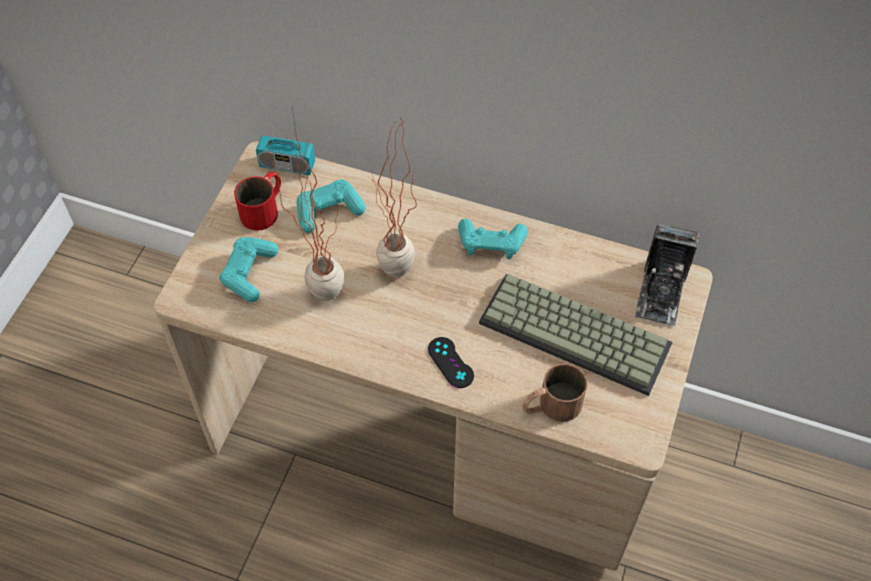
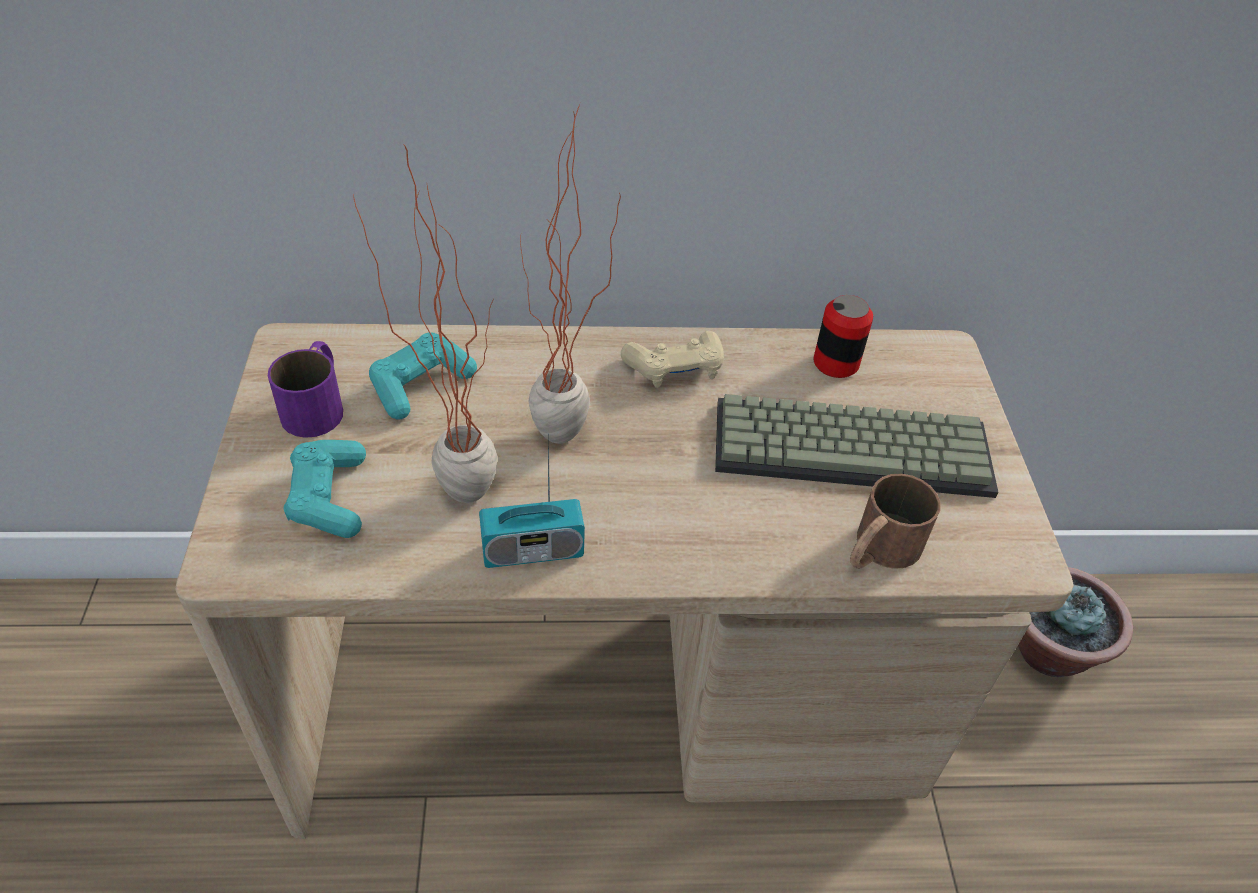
camera: 25 degrees left, 10 degrees down
(264, 208) = (317, 404): red mug -> purple mug
(287, 165) = (330, 342): radio -> radio (532, 551)
(450, 362) = (704, 535): black game controller -> none
(491, 244) = (675, 369): turquoise game controller -> beige game controller
(601, 269) = (836, 363): none -> can
(661, 291) = (925, 369): camera -> none
(769, 505) = (1047, 650): none -> potted plant

